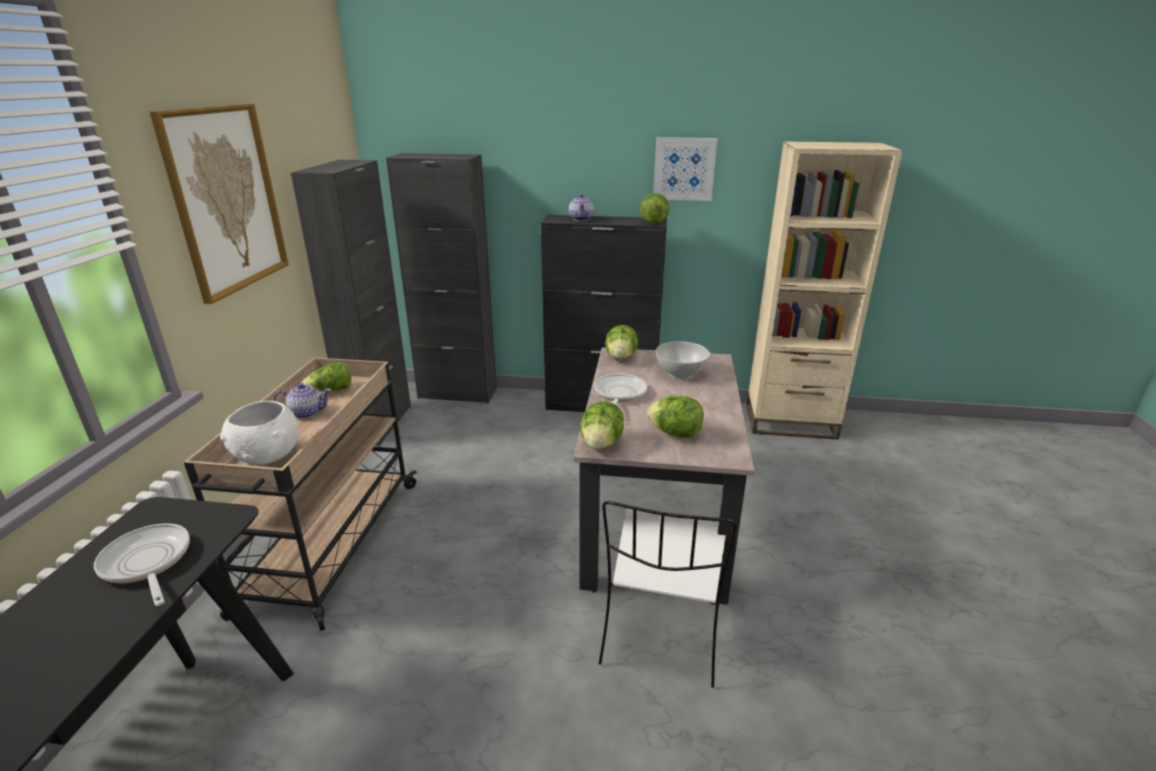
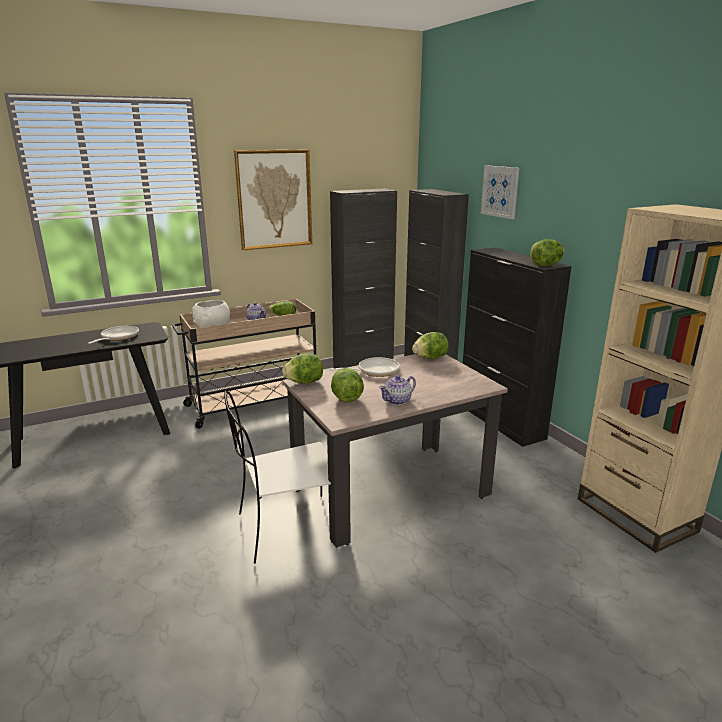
camera: 55 degrees right, 5 degrees down
(581, 219) = (504, 253): teapot -> teapot (397, 401)
(680, 373) = (439, 380): white bowl -> none
(684, 169) = (594, 222): picture -> picture (500, 191)

